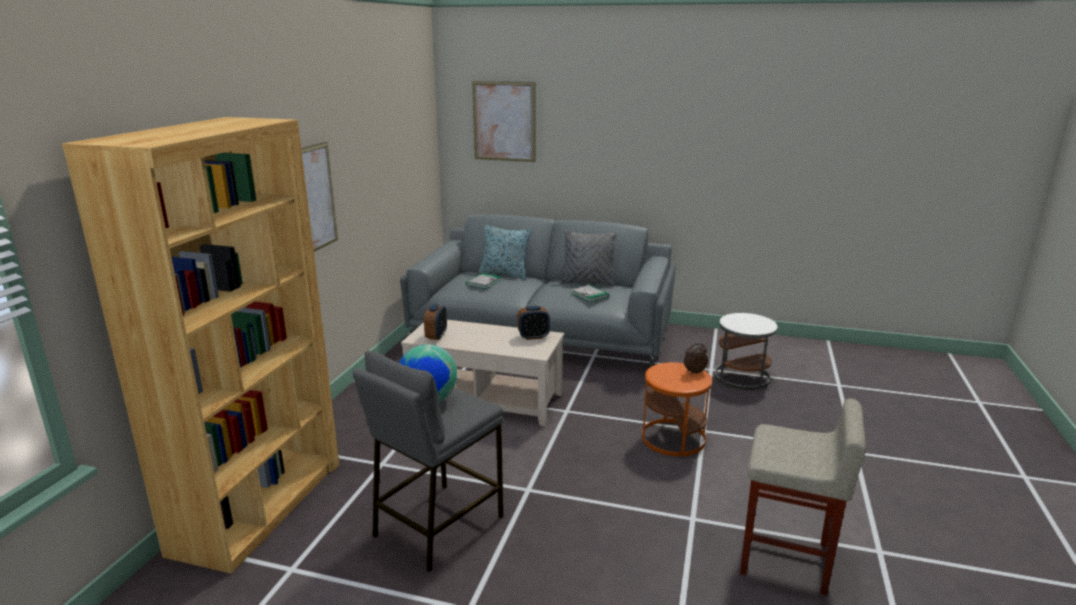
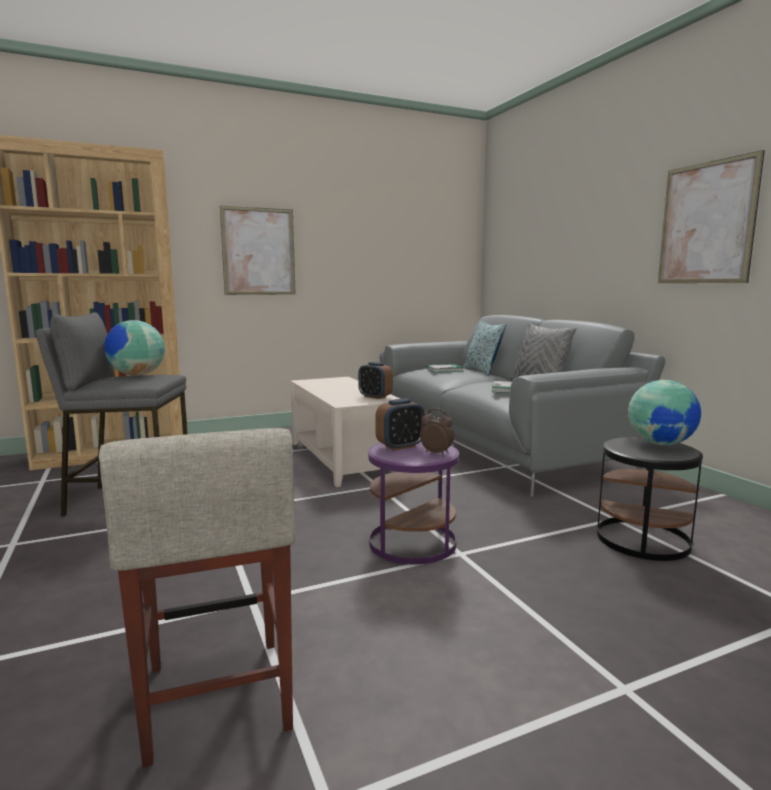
camera: 50 degrees right, 10 degrees down
(436, 336) = (318, 382): alarm clock -> alarm clock (400, 446)
(504, 121) = (524, 219): picture -> picture (706, 223)
(673, 438) = (411, 543): orange side table -> purple side table
(741, 377) = (642, 539): white side table -> black side table
(745, 317) = (660, 444): none -> globe

